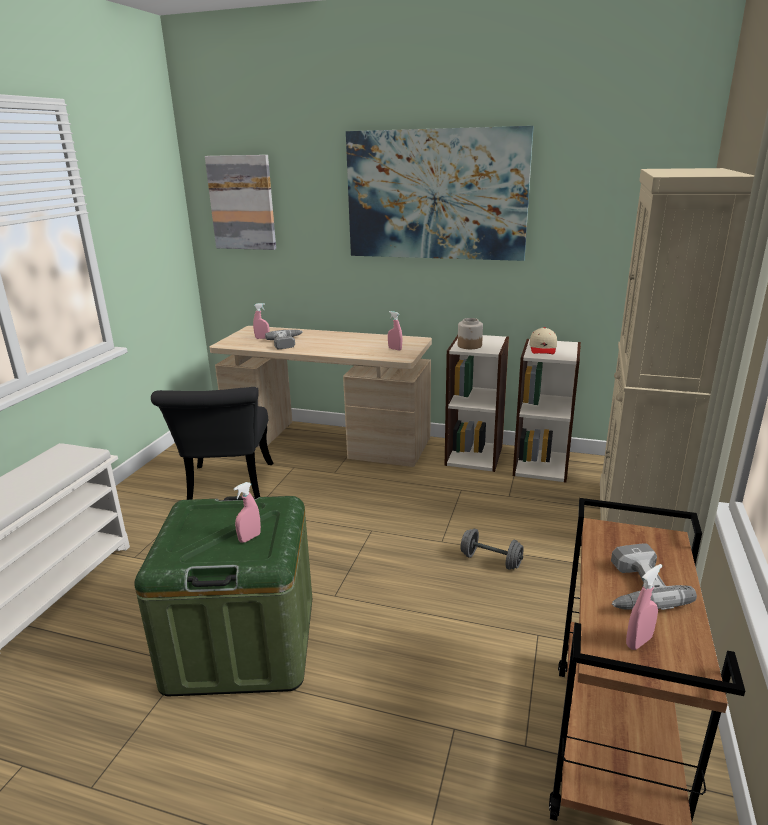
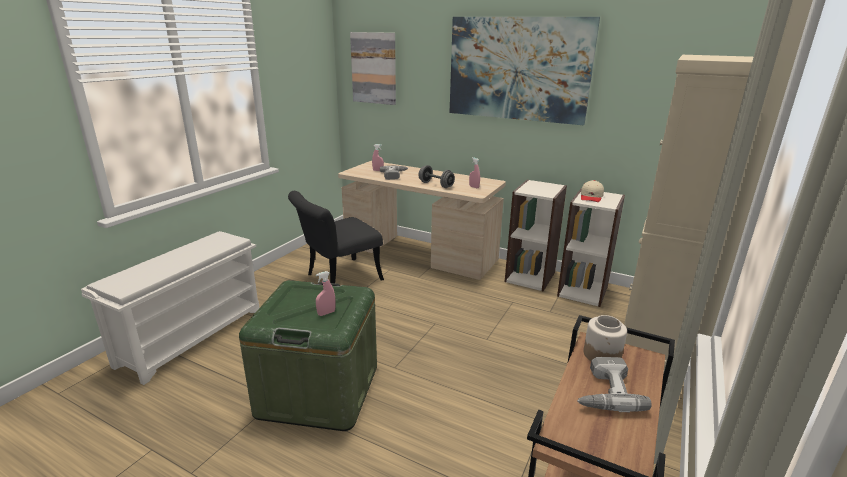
camera: 10 degrees right, 0 degrees up
(227, 488) = (338, 278): black chair -> black chair turned 45 degrees clockwise
(470, 345) = (532, 189): jar -> jar (602, 354)
(491, 560) = (521, 359): grey dumbbell -> grey dumbbell (436, 185)
(639, 641) = (591, 434): pink spray bottle -> none

